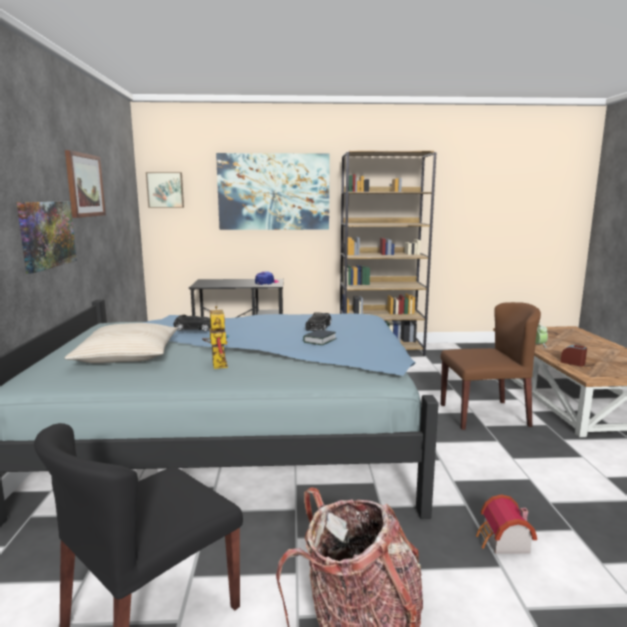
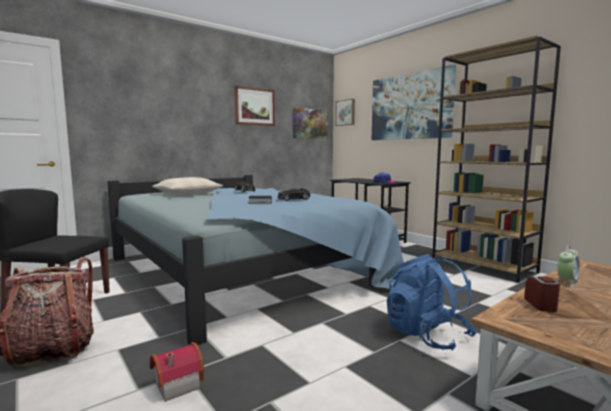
camera: 55 degrees right, 5 degrees down
(47, 234) = (205, 130): picture -> picture (310, 124)
(217, 363) = (191, 201): toy robot -> none
(484, 415) = (427, 335): brown chair -> blue backpack

